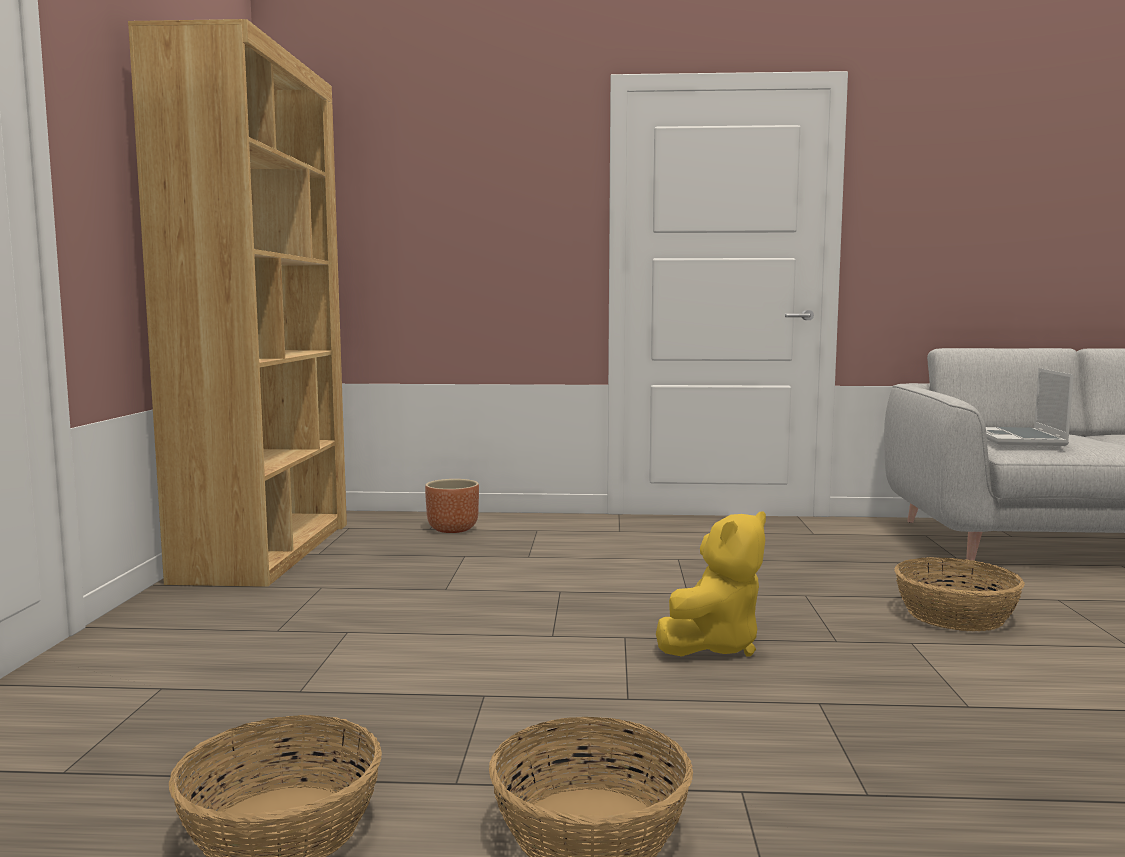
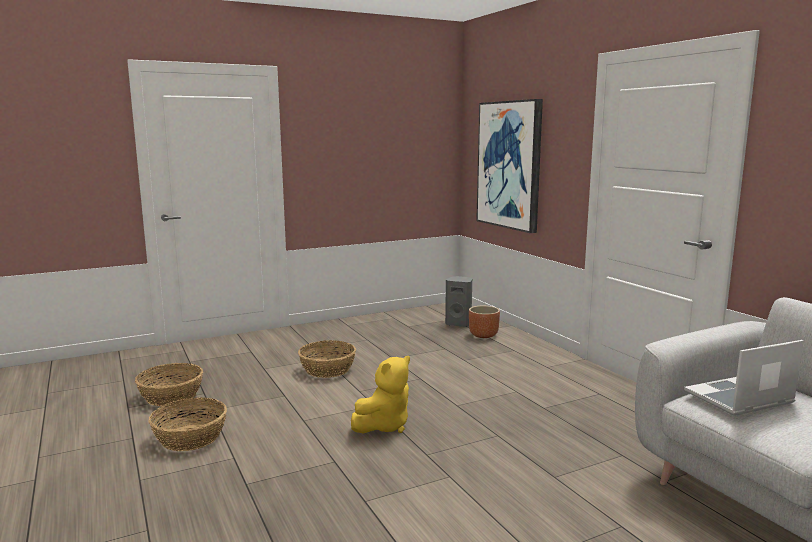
camera: 60 degrees right, 5 degrees up
(266, 551) = (399, 318): brown bookcase -> none
(378, 529) = (459, 324): none -> grey speaker
(418, 241) = (509, 165): none -> picture
(713, 645) = (384, 425): yellow plush toy -> yellow plush toy turned 60 degrees counterclockwise
(954, 615) = (521, 486): basket -> basket (327, 369)

